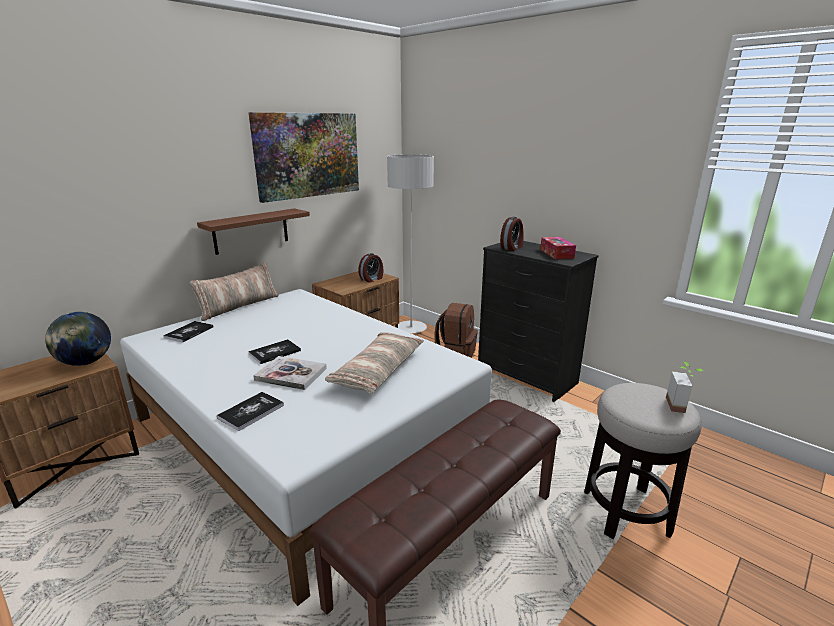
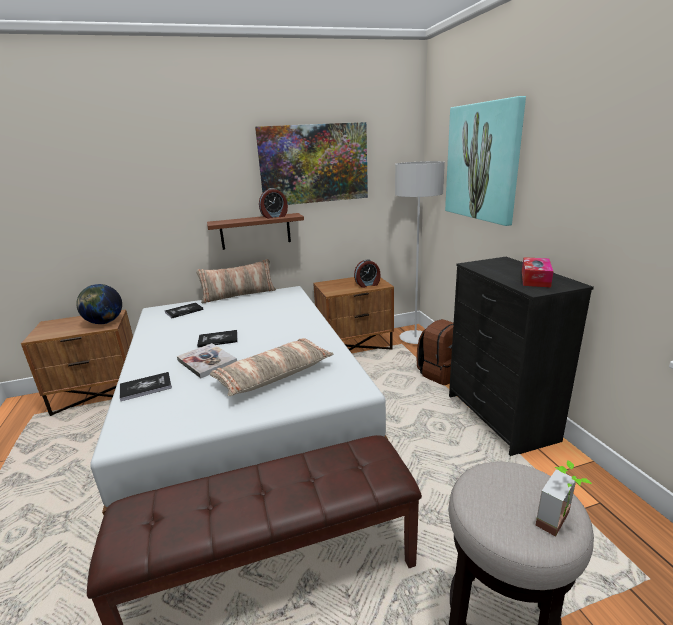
camera: 30 degrees right, 0 degrees up
(478, 157) = (482, 162): none -> picture
(512, 248) = (489, 267): alarm clock -> alarm clock (274, 216)

